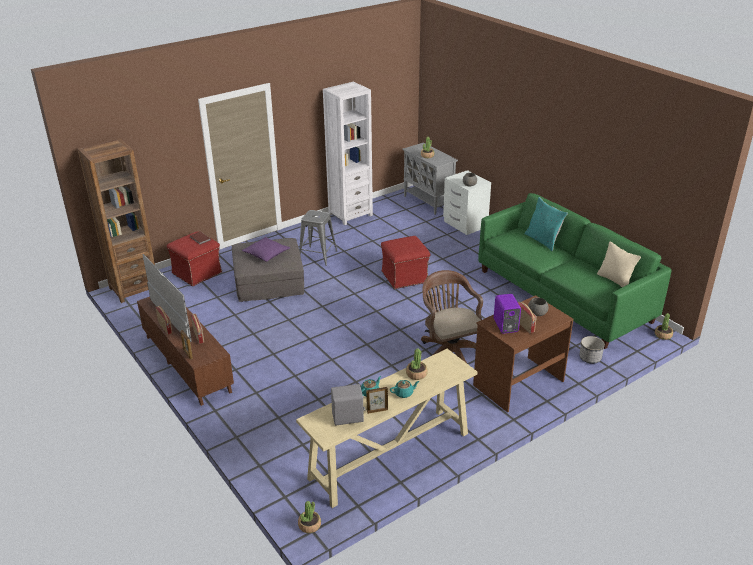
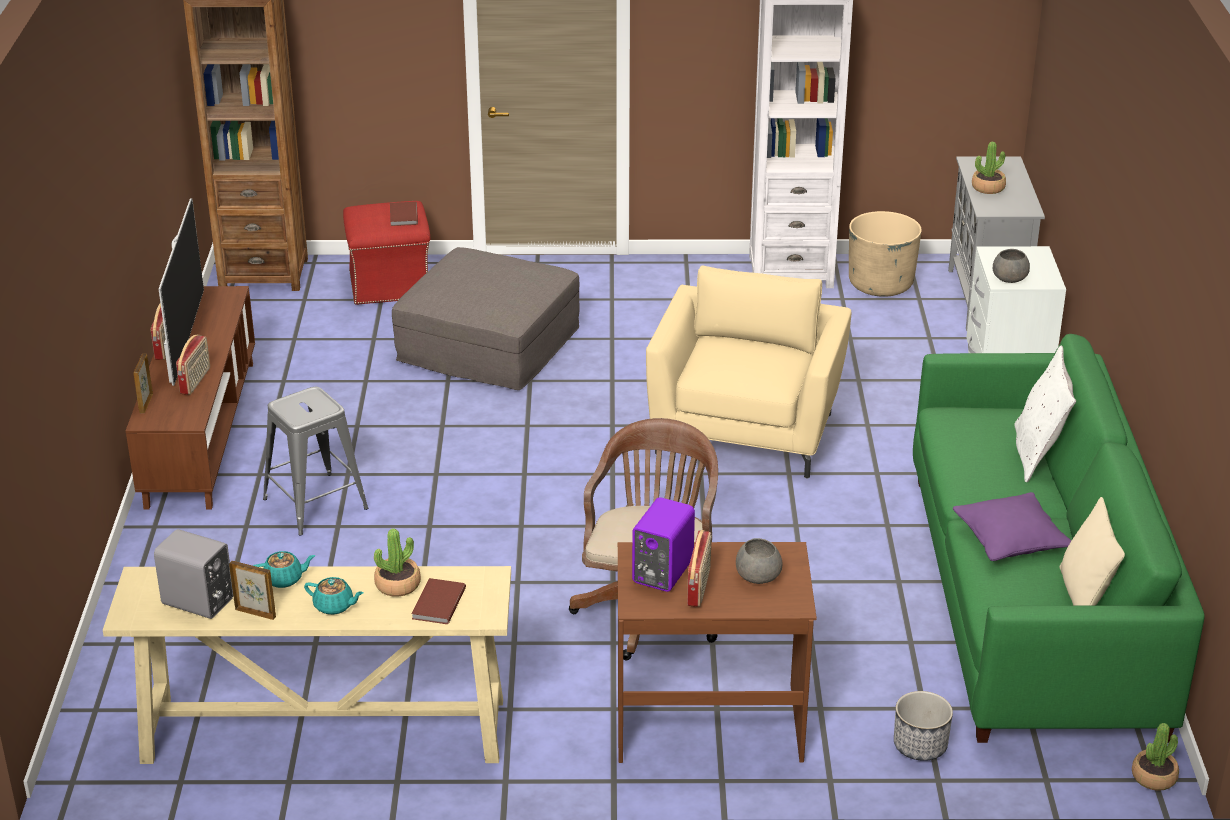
camera: 35 degrees right, 0 degrees up
(266, 254) = (483, 284): purple pillow -> purple pillow (1010, 540)
(309, 525) = (78, 771): potted plant -> none
(318, 256) = (632, 329): grey stool -> grey stool (316, 504)
(387, 208) = (880, 284): none -> beige planter
(405, 277) = (746, 432): red ottoman -> beige armchair
(440, 374) = (437, 604): none -> brown book
(543, 240) = (1038, 454): turquoise pillow -> white pillow

